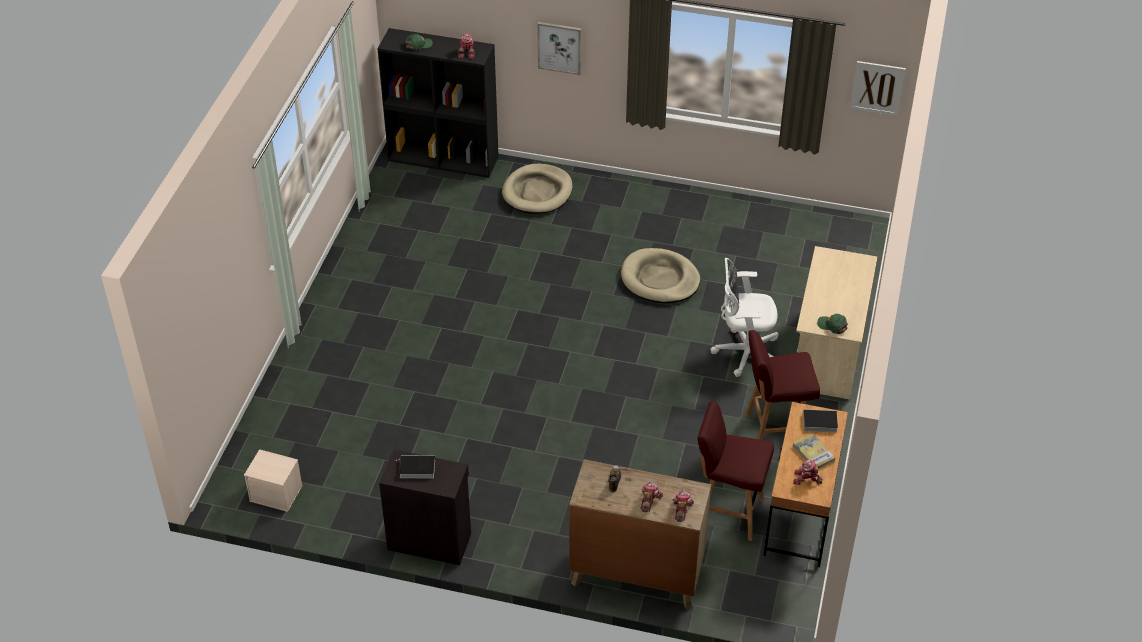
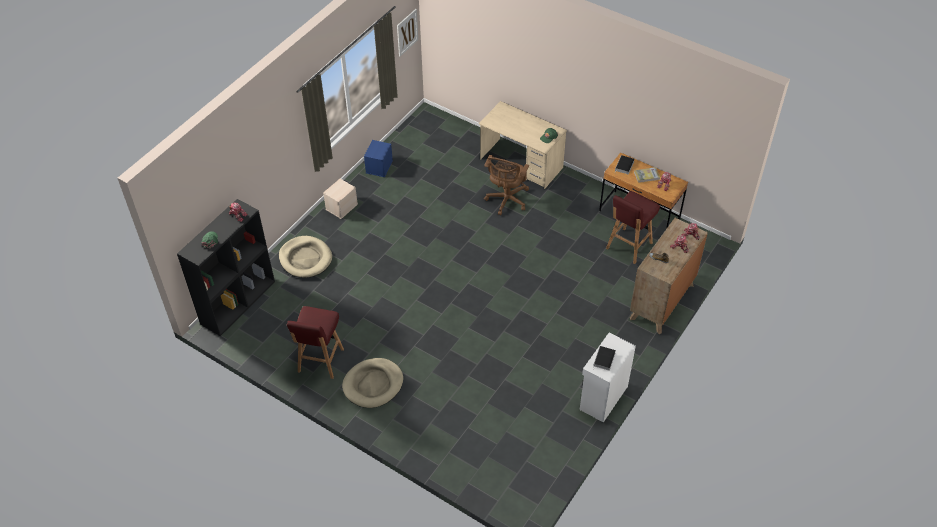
camera: 70 degrees left, 5 degrees up
(277, 493) = (532, 476): beige storage box -> beige storage box (341, 206)
(429, 540) = (602, 397): black cabinet -> white cabinet
(559, 47) = (267, 164): picture -> none
(660, 279) = (424, 220): beige dog bed -> beige dog bed (373, 384)
(734, 210) = (379, 166): none -> blue storage box
(744, 353) = (506, 200): white office chair -> brown office chair
(774, 431) = (574, 207): red stool -> red stool (320, 361)

